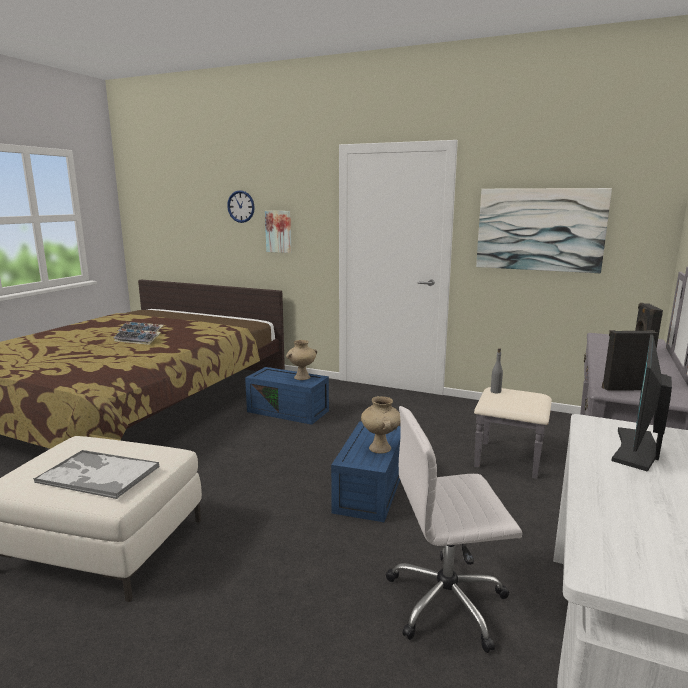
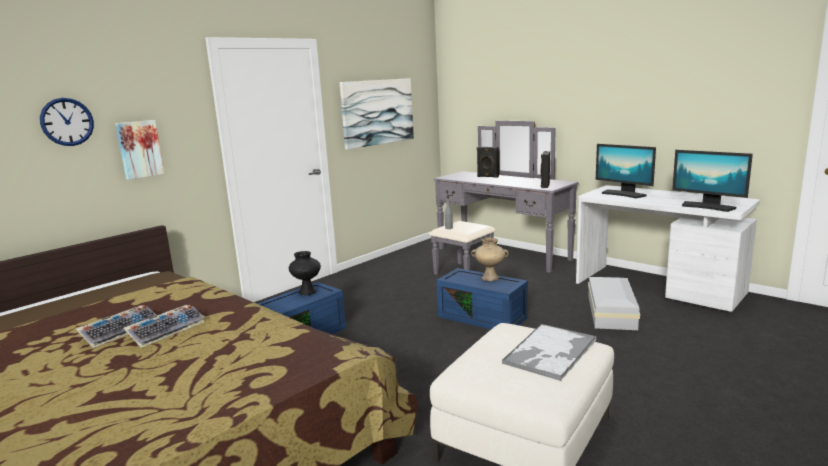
camera: 70 degrees left, 0 degrees up
(302, 377) = (307, 291): beige vase -> black vase
(448, 601) = (610, 312): white office chair -> white storage box
(609, 542) = (707, 207): none -> monitor

